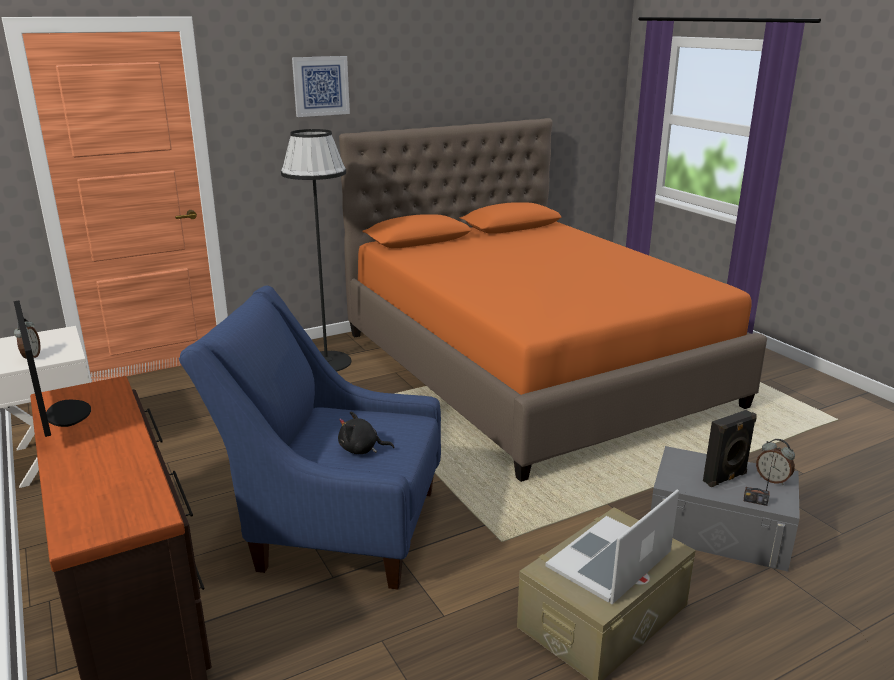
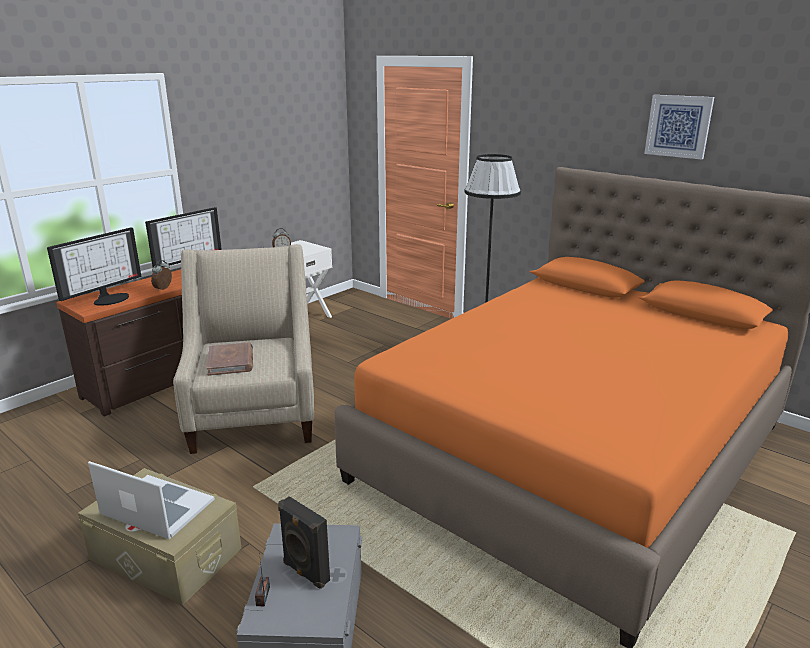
camera: 70 degrees right, 0 degrees up
(116, 495) = (110, 298): none -> monitor
(320, 86) = (557, 121): picture -> picture (678, 126)
(334, 526) = (254, 415): blue armchair -> beige armchair
(361, 449) = (231, 362): black plush toy -> brown book
(772, 480) = (313, 612): alarm clock -> alarm clock (164, 289)

